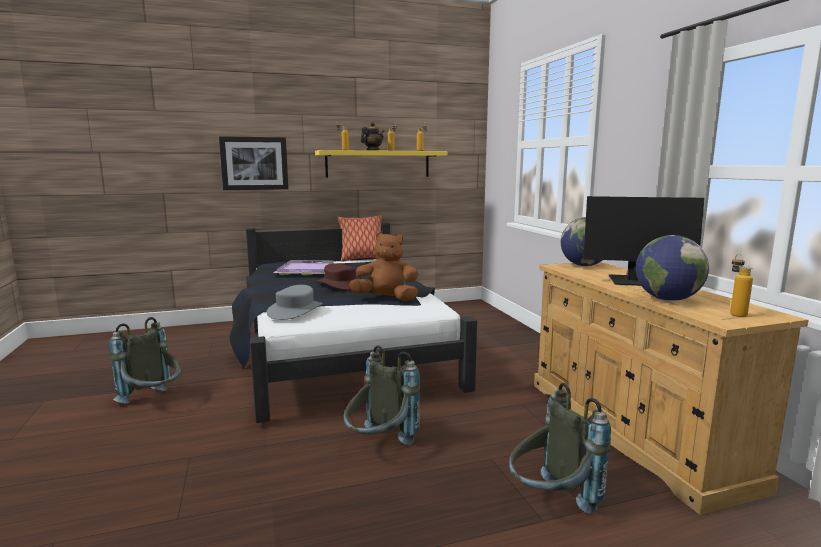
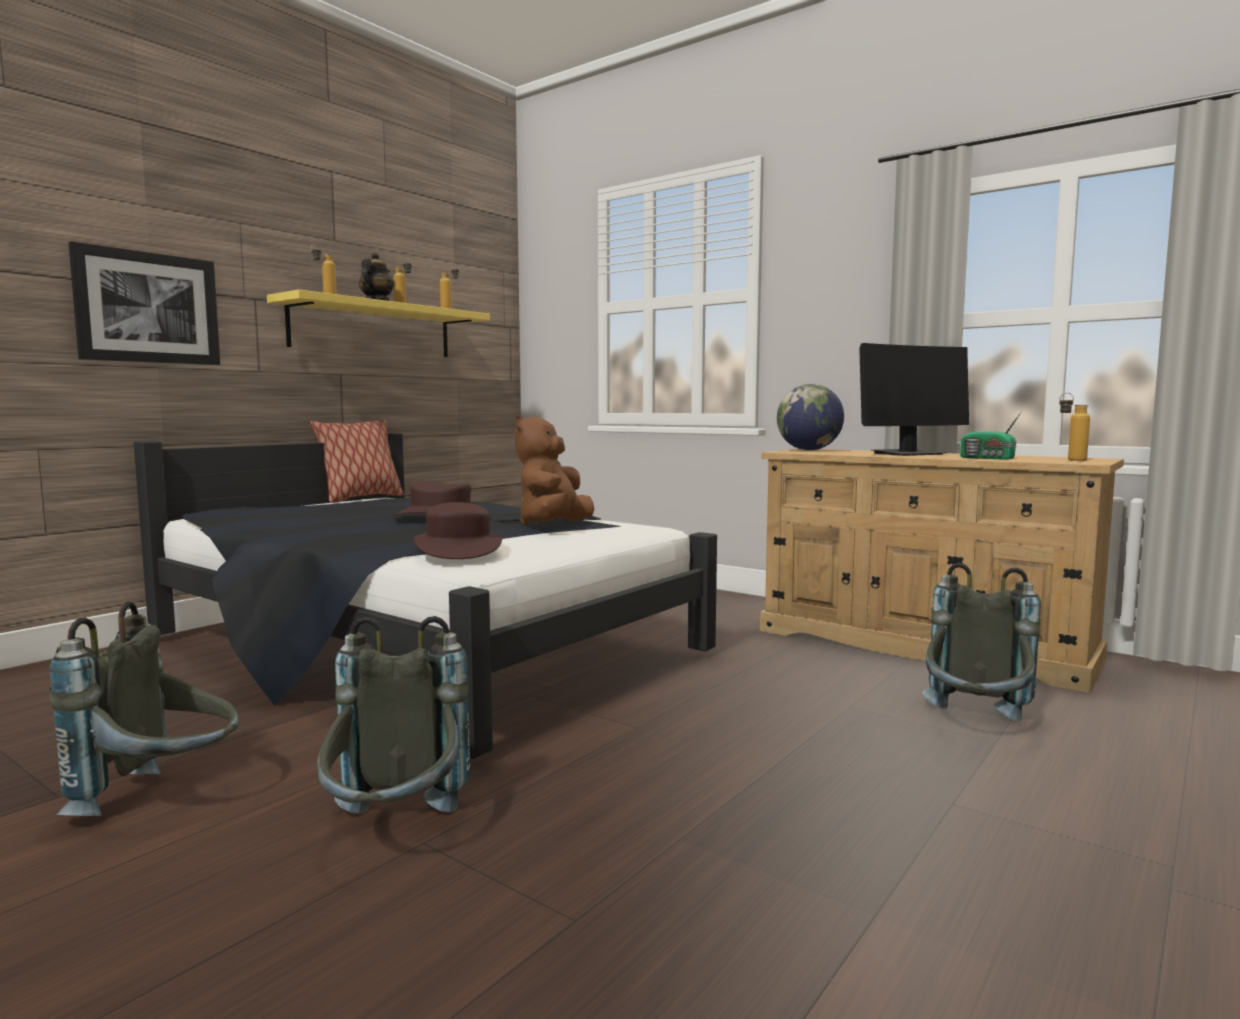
camera: 35 degrees left, 5 degrees down
(295, 310) = (458, 548): grey hat -> brown hat
(305, 270) = (313, 511): purple tray -> none
(379, 446) = (701, 734): grey backpack -> grey backpack (395, 832)
(386, 299) = (553, 526): brown plush toy -> brown plush toy turned 45 degrees counterclockwise
(667, 299) = (988, 458): globe -> radio

